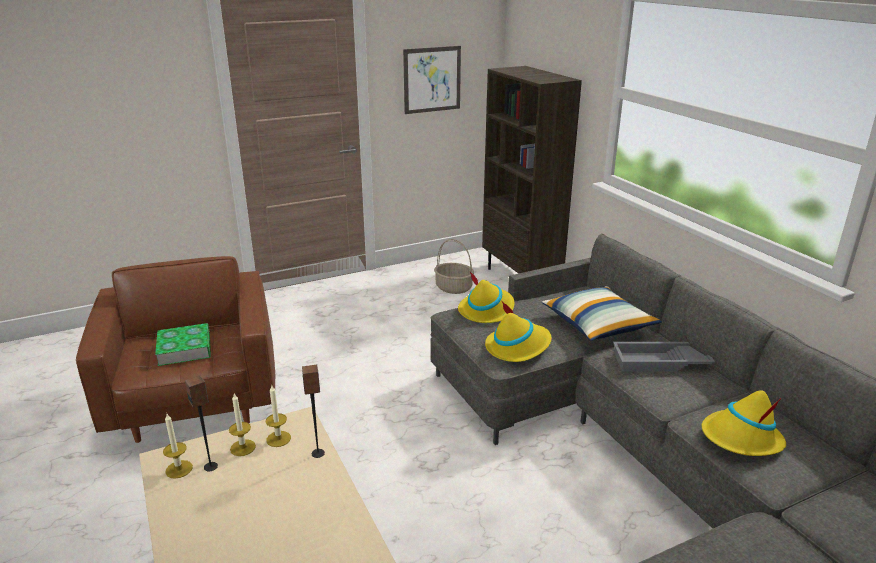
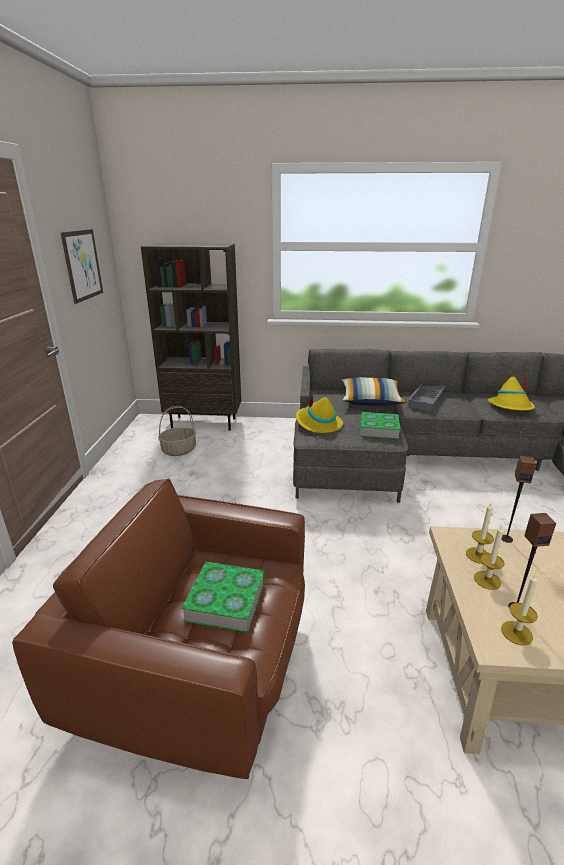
camera: 60 degrees left, 0 degrees up
(518, 347) = (379, 429): yellow hat -> book

